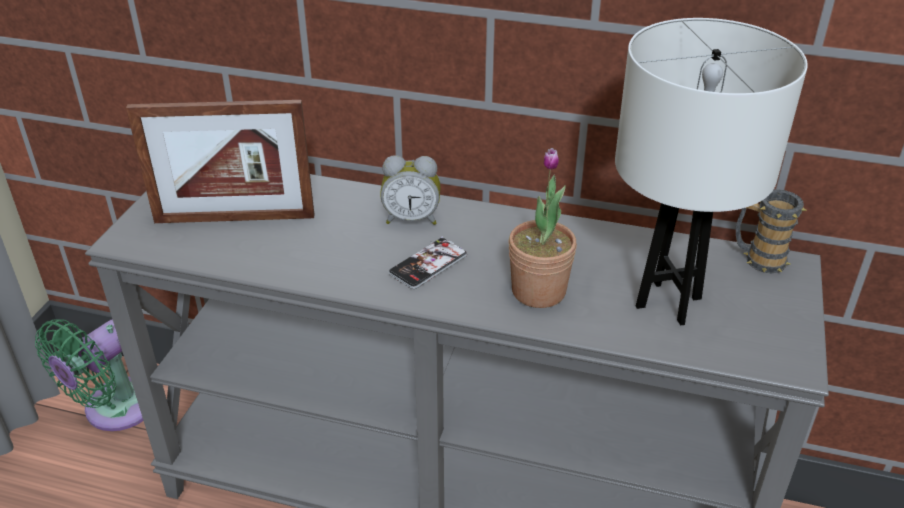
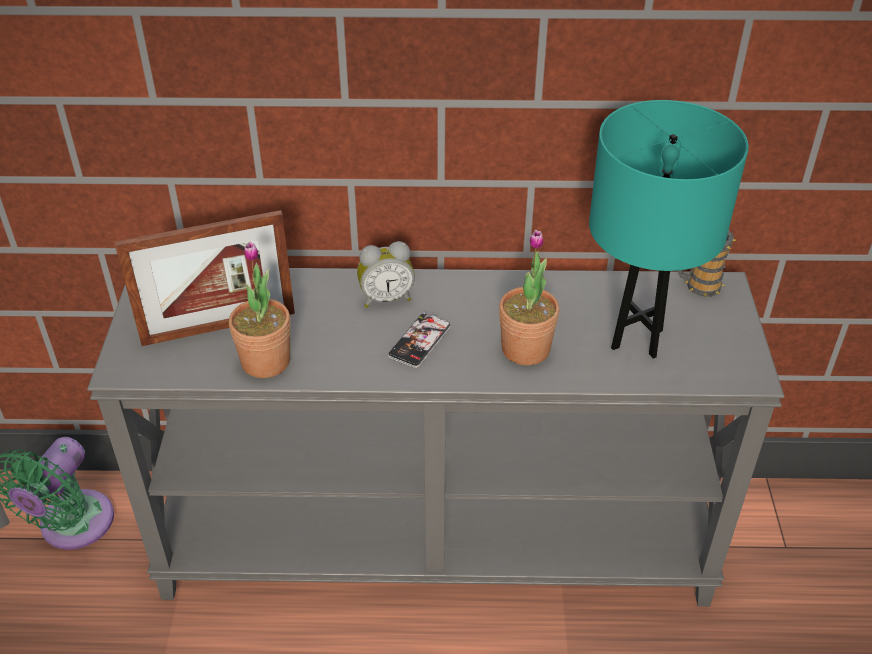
camera: 15 degrees left, 5 degrees up
(264, 257) = (265, 361): none -> potted plant
(668, 302) = (636, 339): white table lamp -> turquoise table lamp

